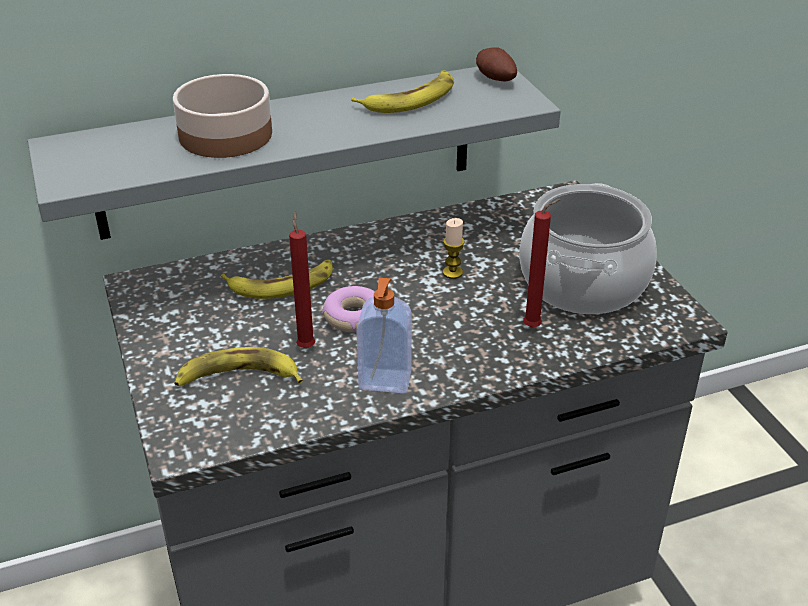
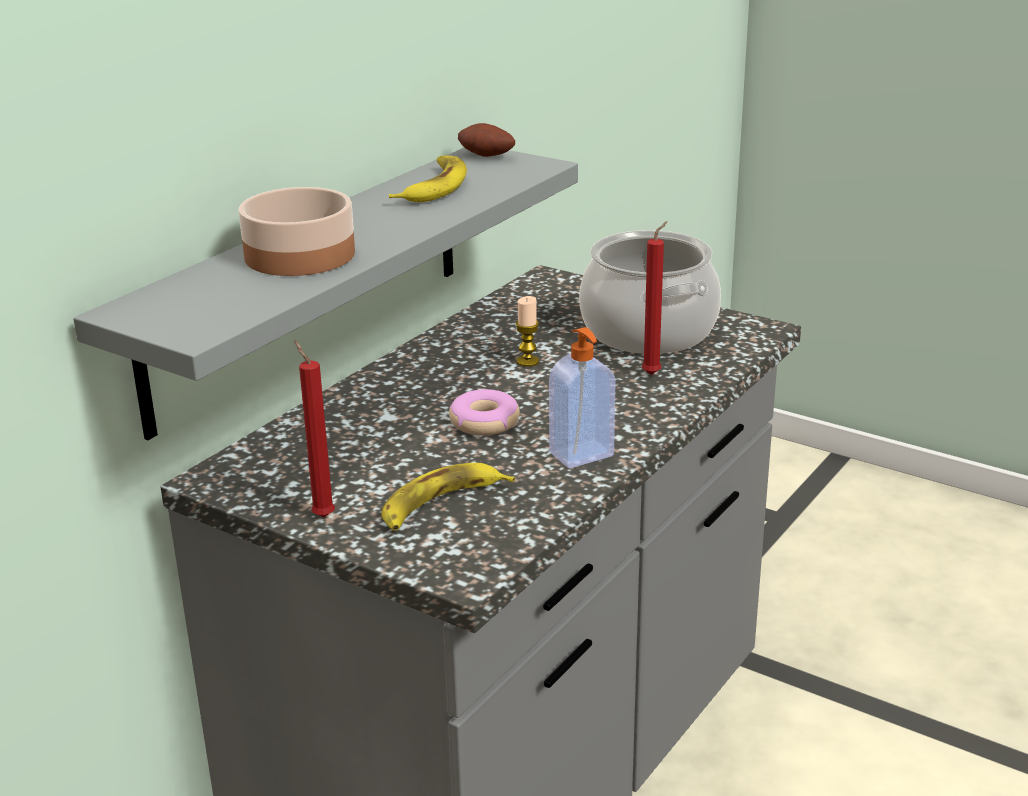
camera: 35 degrees left, 10 degrees down
(282, 284) = (376, 424): banana -> none
(306, 346) = (471, 458): red candle -> red candle (321, 515)

